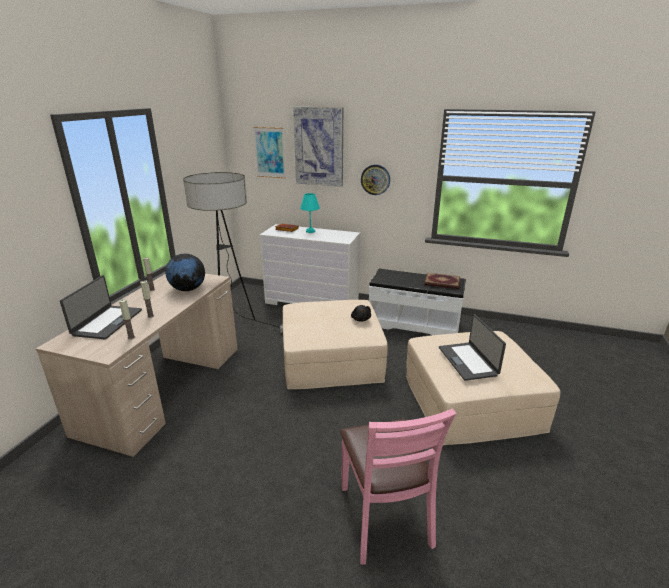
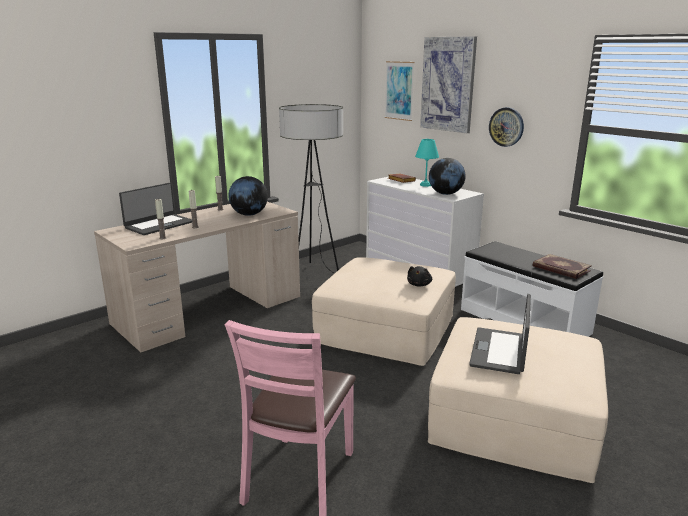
camera: 30 degrees right, 5 degrees down
(335, 237) = (445, 194): none -> globe

